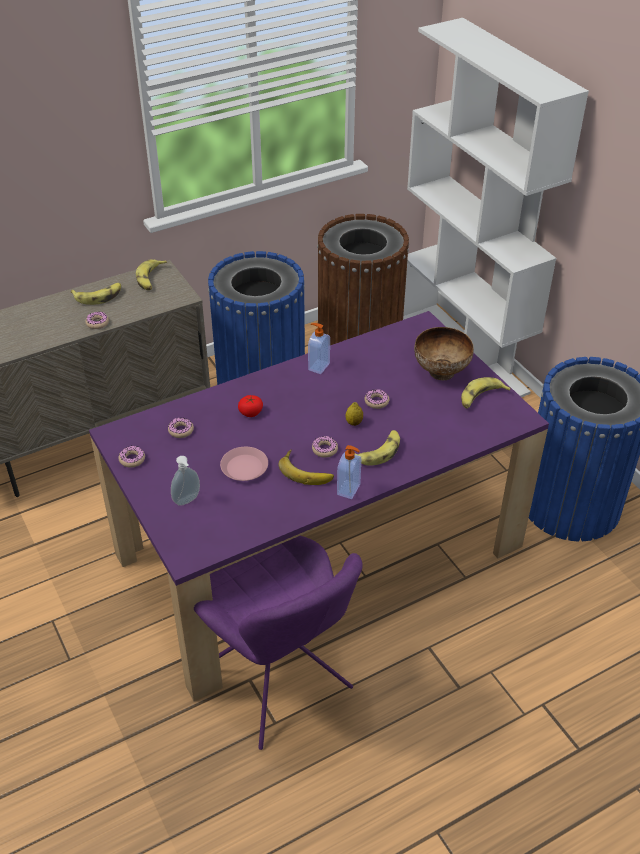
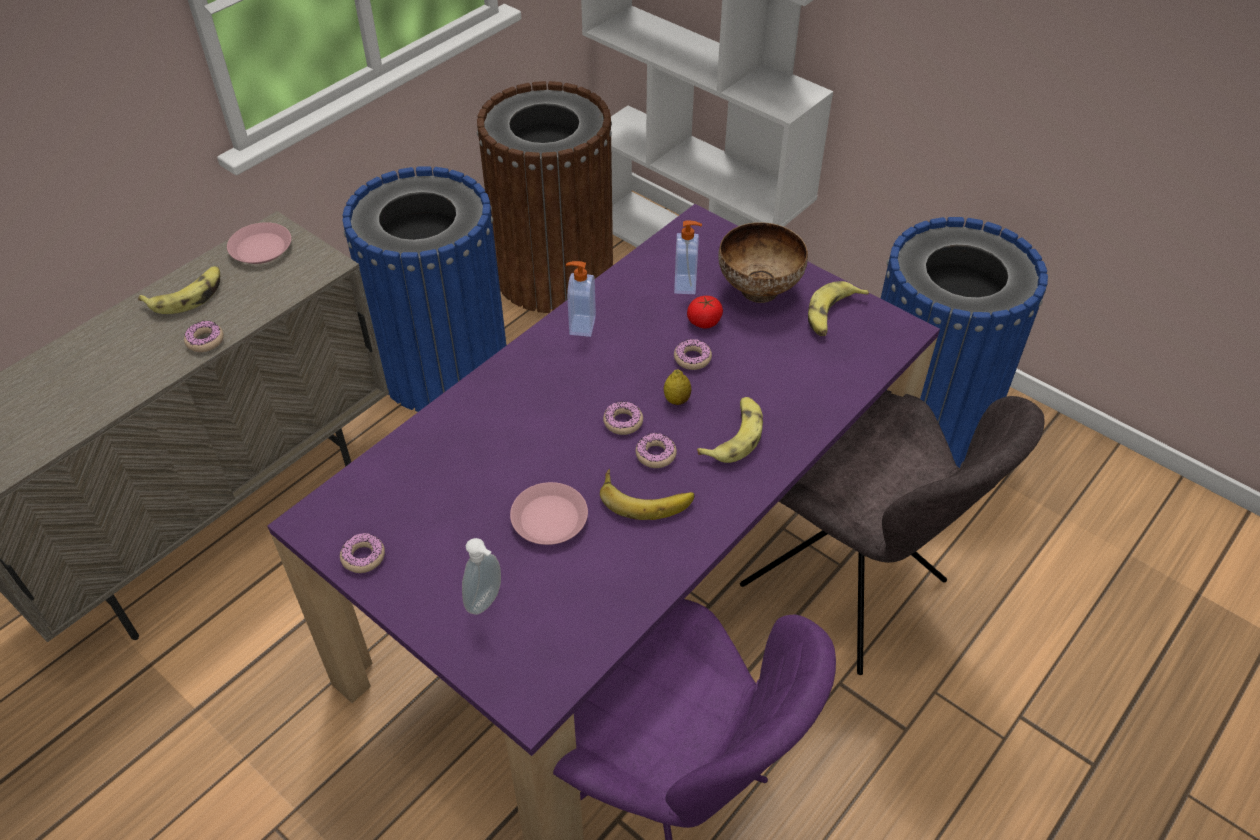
camera: 20 degrees left, 5 degrees up
(151, 279) = (261, 248): banana -> pink plate
(181, 430) = (420, 485): donut -> donut (623, 422)
(250, 412) = (515, 425): tomato -> tomato (704, 321)
(349, 490) = (724, 509): soap dispenser -> soap dispenser (686, 284)
(464, 593) = (849, 588): none -> grey chair

